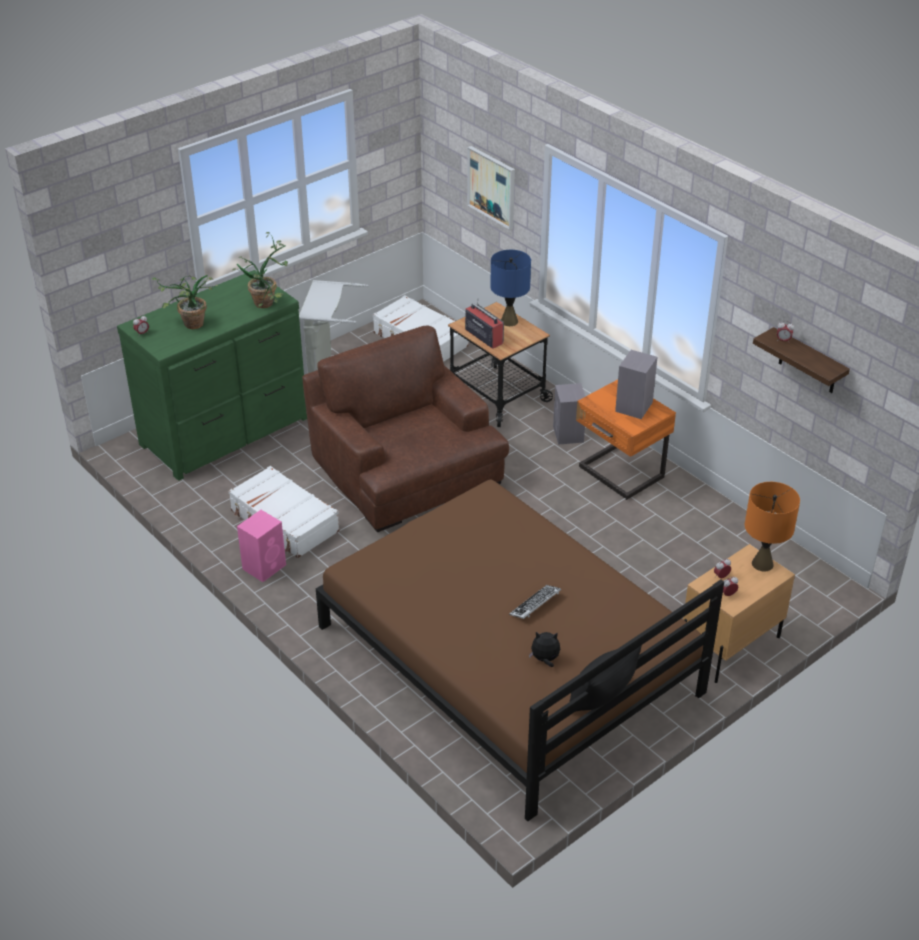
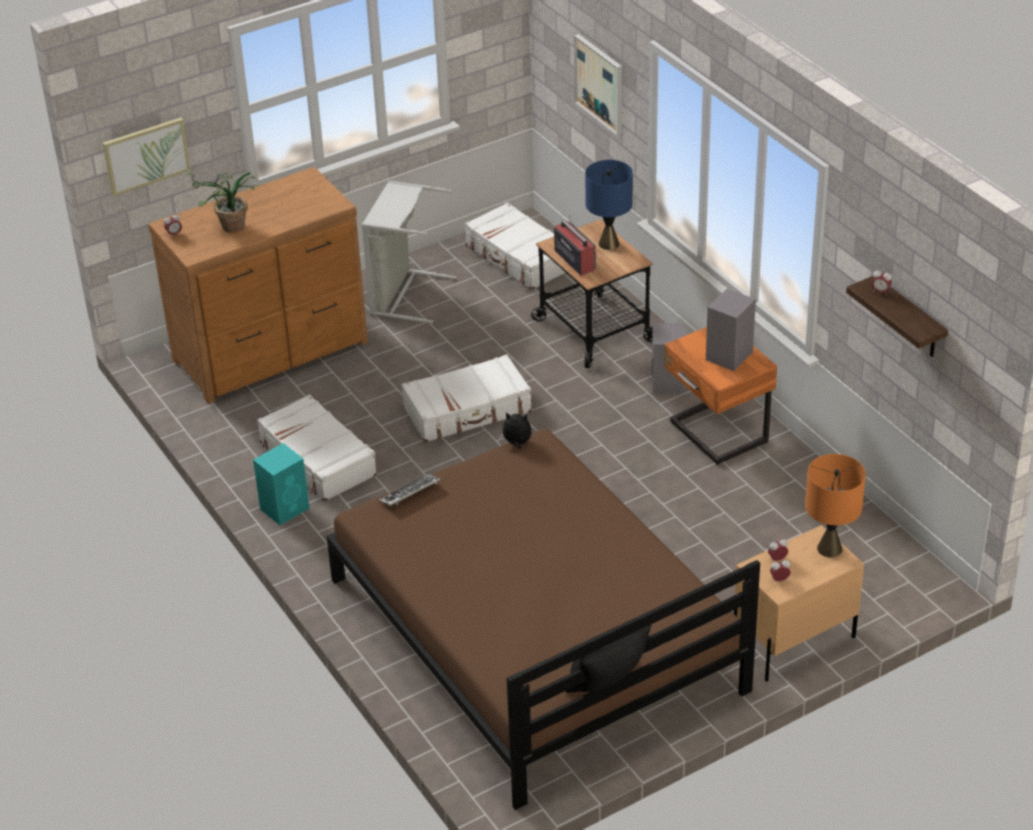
camera: 10 degrees right, 0 degrees up
(111, 266) = (146, 155): none -> picture
(226, 432) = (272, 352): green dresser -> brown dresser
(265, 566) = (285, 508): pink speaker -> turquoise speaker
(269, 303) = (322, 208): potted plant -> none
(406, 469) = (468, 410): brown armchair -> white suitcase
(535, 605) = (559, 573): keyboard -> keyboard (410, 493)
(545, 660) = (555, 634): plush toy -> plush toy (517, 443)

